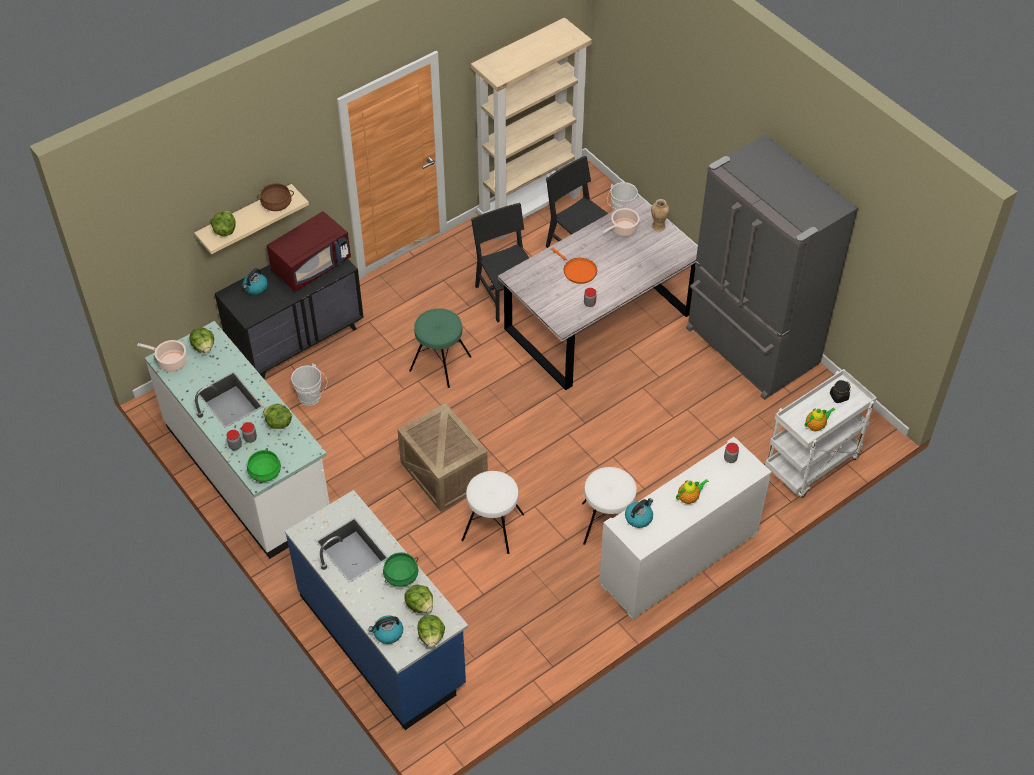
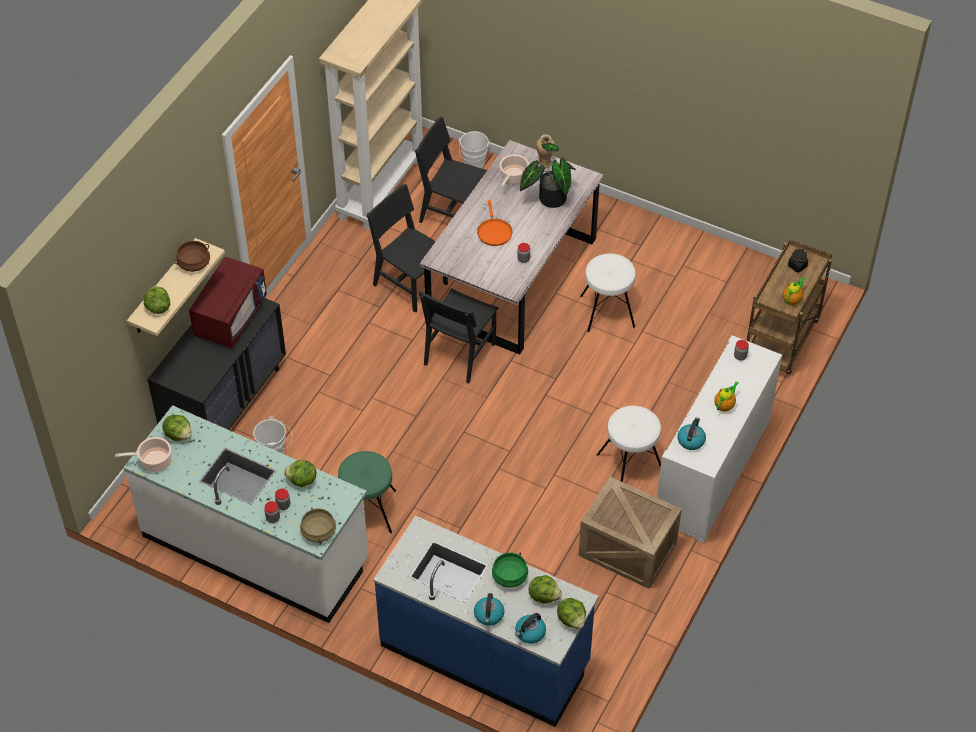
camera: 25 degrees left, 0 degrees up
(255, 288) = (187, 359): kettle -> kettle (489, 615)
(264, 472) = (318, 532): green cooking pot -> beige cooking pot
(440, 364) = (384, 373): green stool -> green stool (368, 510)
(442, 473) = (448, 476): crate -> crate (626, 549)
(493, 527) = (526, 509): white stool -> white stool (607, 311)
(514, 371) = (459, 354): none -> black chair
(578, 271) = (494, 232): orange frying pan -> orange frying pan turned 60 degrees clockwise
(644, 258) = (549, 198): none -> potted plant
(749, 348) = (667, 253): grey fridge -> none
(811, 465) = (782, 342): white cart -> brown cart

